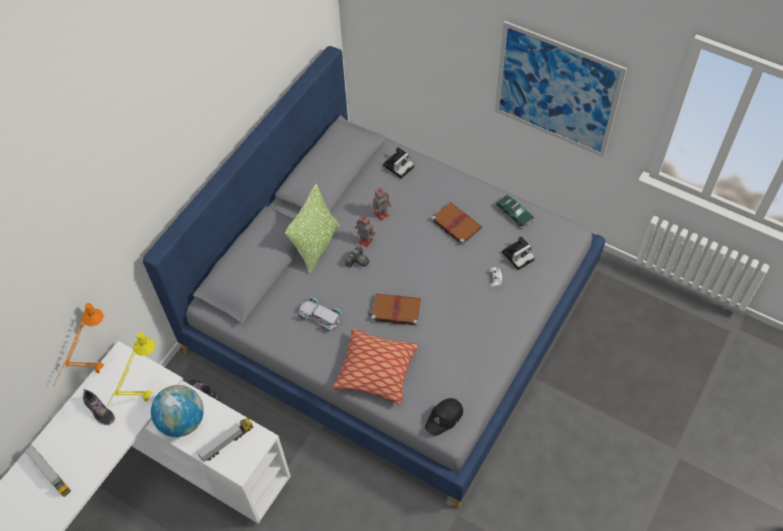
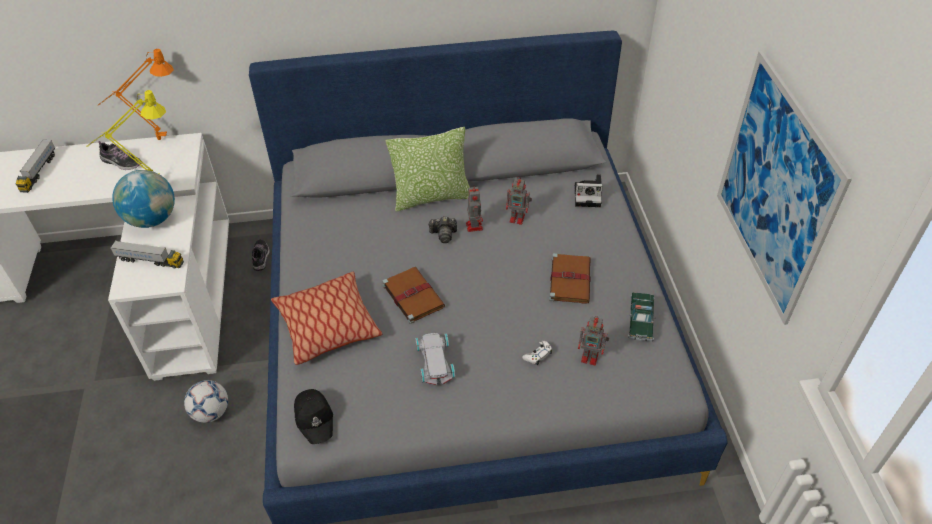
camera: 50 degrees right, 10 degrees down
(99, 410) = (121, 162): shoe -> shoe turned 75 degrees counterclockwise
(320, 315) = (354, 246): white toy car -> white toy car (435, 360)
(320, 499) = (211, 412): none -> football
(444, 418) = (315, 418): black cap -> black cap turned 120 degrees counterclockwise
(518, 255) = (591, 357): camera -> toy robot

